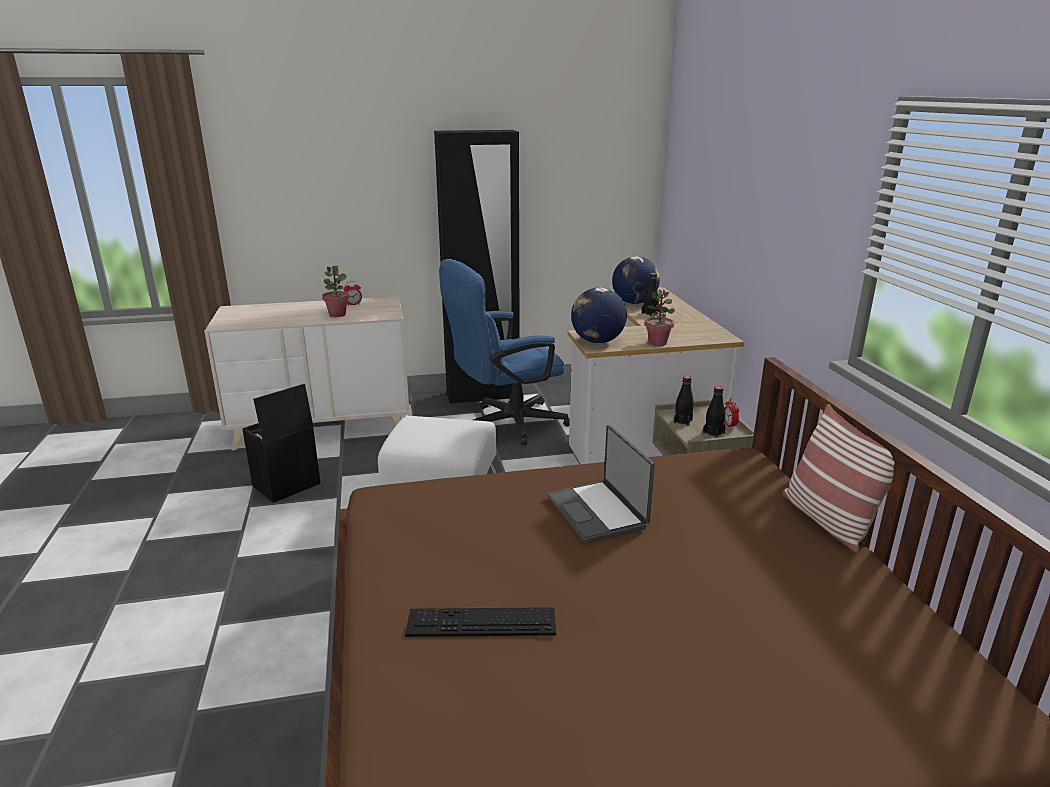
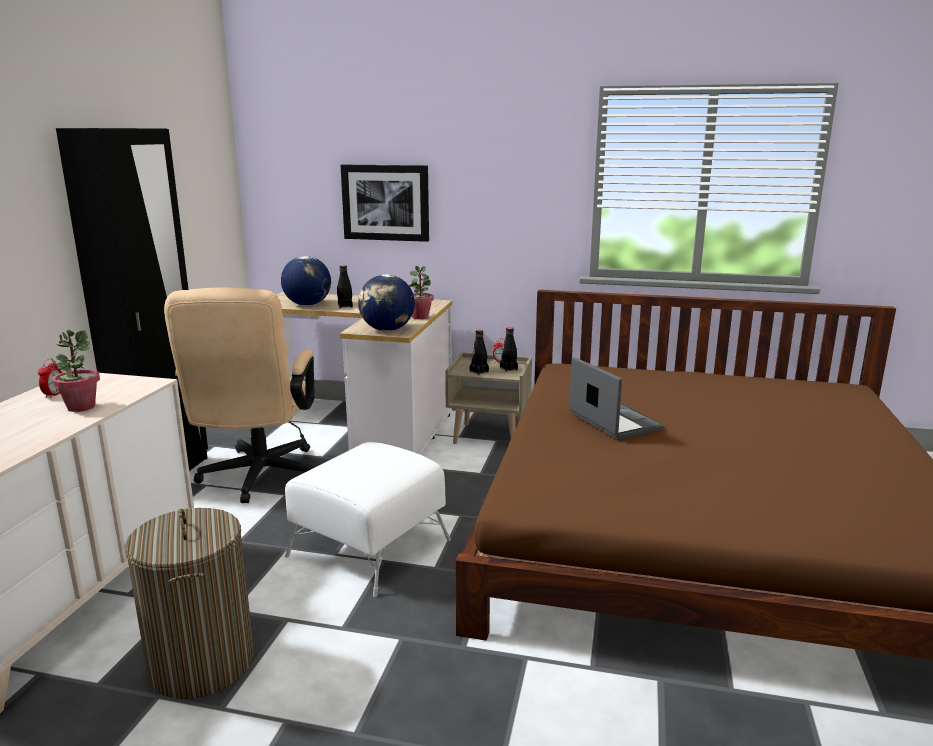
camera: 65 degrees left, 5 degrees down
(285, 485) = (202, 663): black storage box -> laundry basket
(481, 622) = (749, 489): keyboard -> none
(506, 424) = (257, 479): blue office chair -> beige office chair
(598, 512) = (613, 422): laptop -> laptop turned 120 degrees counterclockwise
(725, 218) = (385, 202): none -> picture
(827, 520) = (660, 370): pillow -> none

